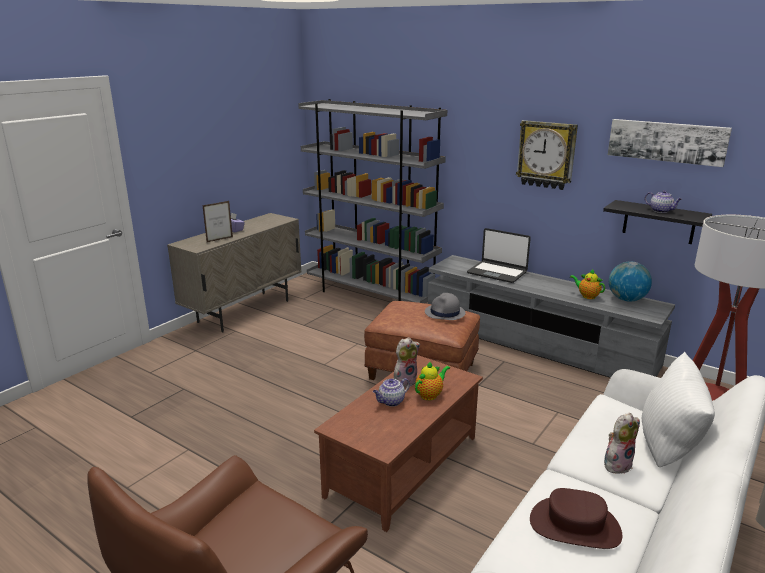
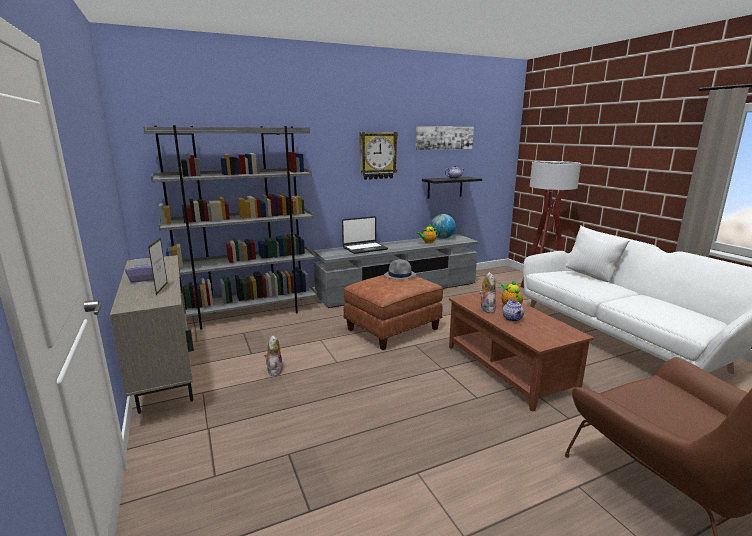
camera: 60 degrees left, 5 degrees down
(574, 526) = (661, 309): brown hat -> none
(617, 464) = (603, 288): plush toy -> plush toy (274, 370)

